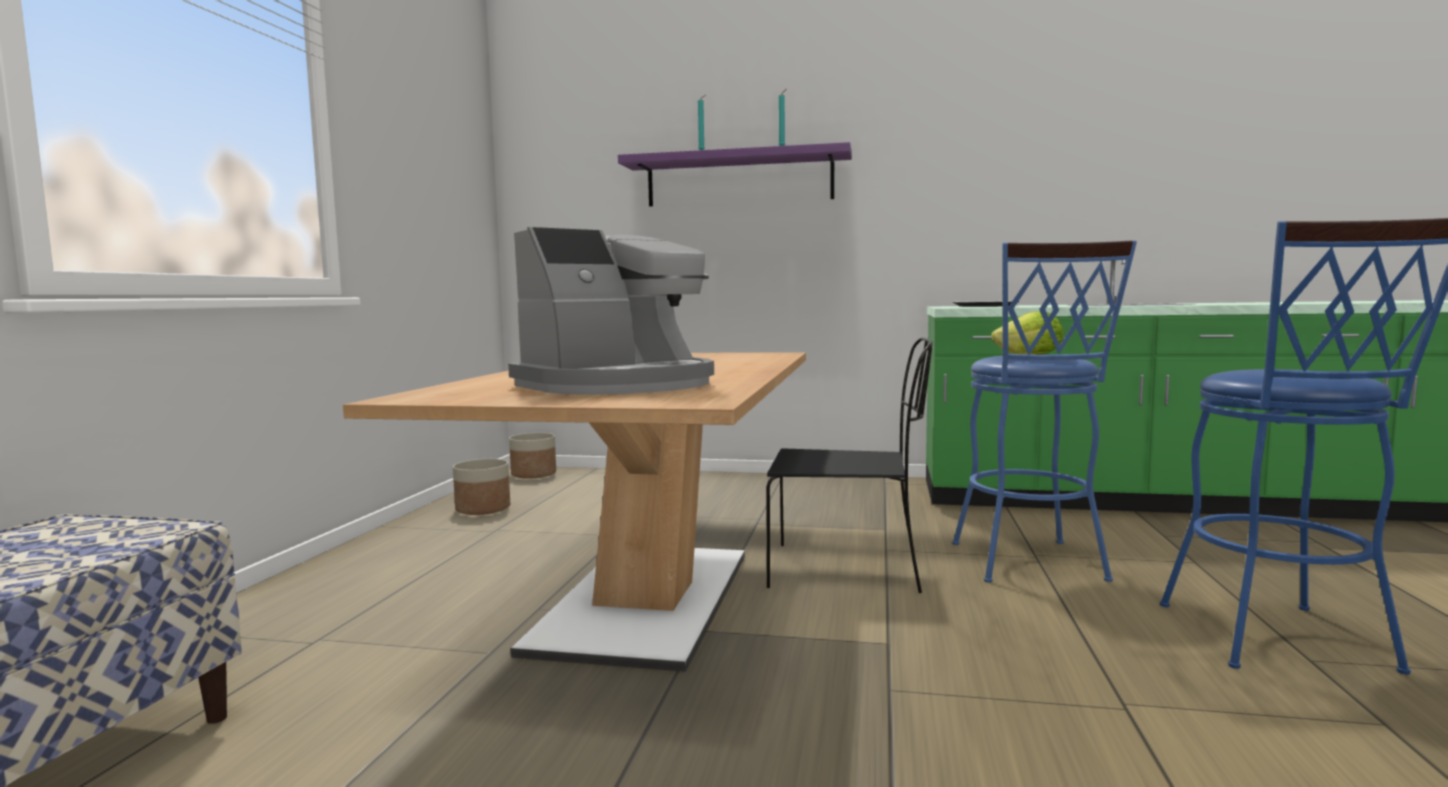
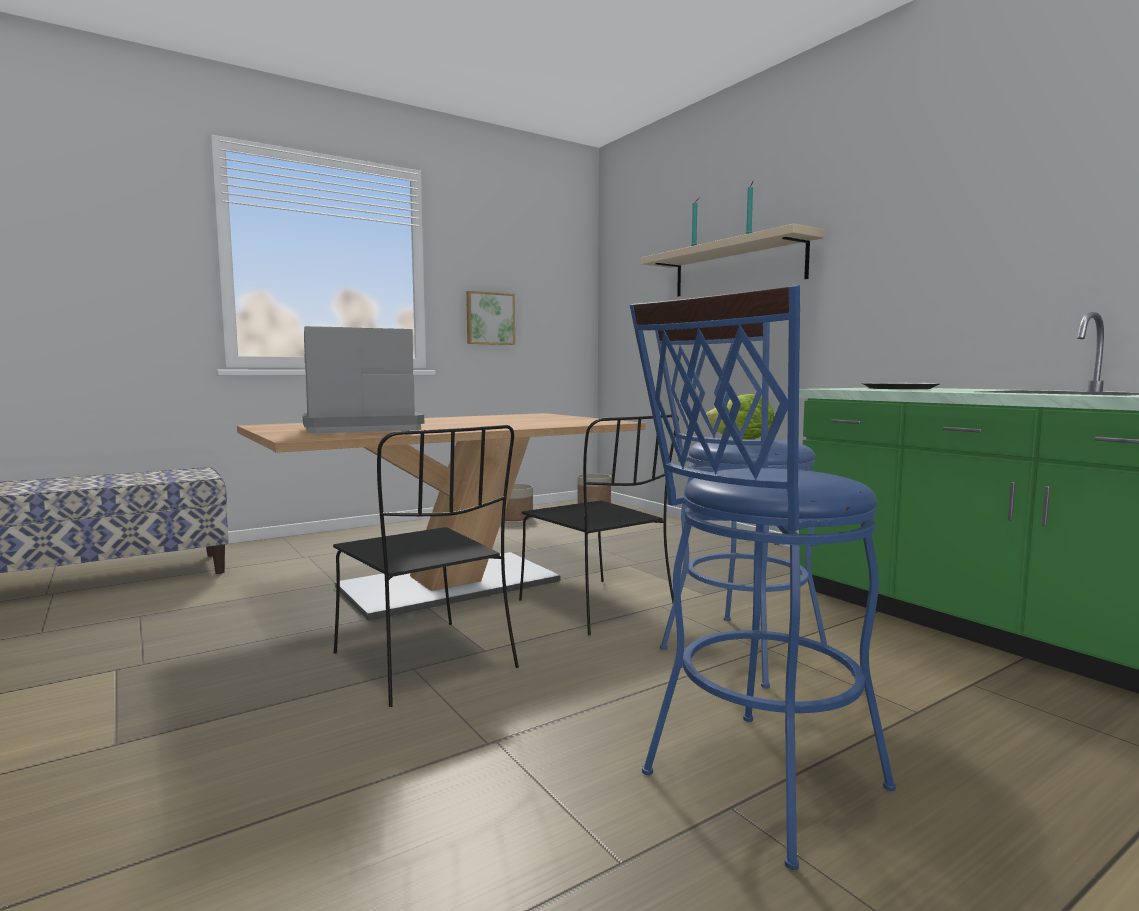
camera: 45 degrees right, 0 degrees up
(403, 219) = (489, 318): none -> picture
(619, 385) = (360, 429): coffee machine -> coffee machine turned 150 degrees clockwise
(739, 180) = (737, 267): purple shelf -> beige shelf
(881, 678) = (426, 662): none -> black chair

